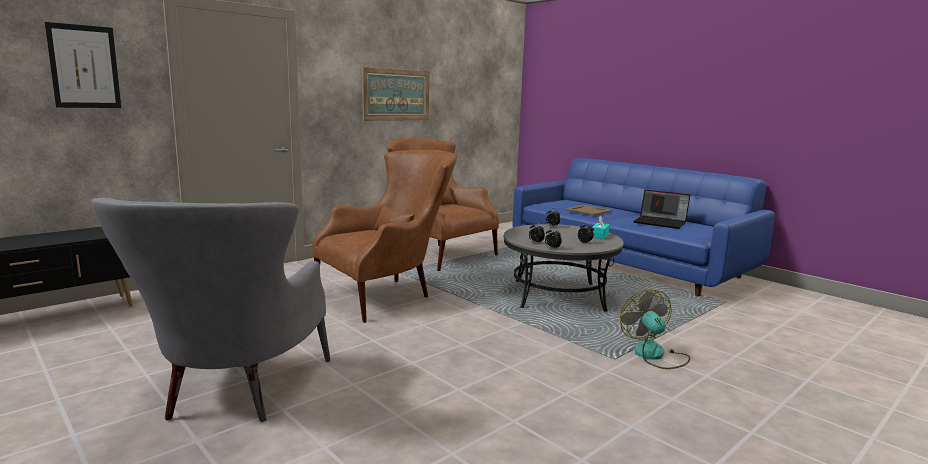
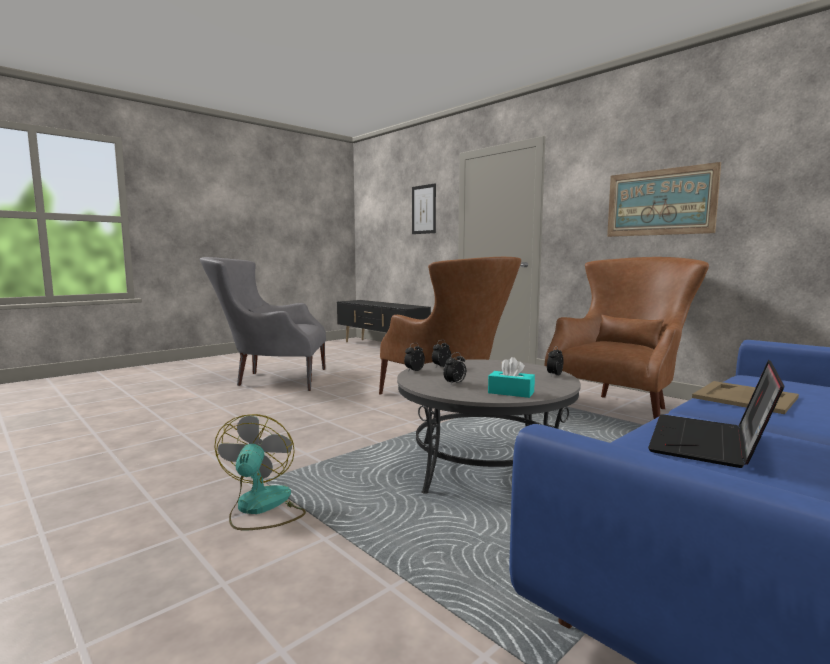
camera: 90 degrees right, 5 degrees down
(655, 355) = (261, 508): fan -> fan turned 75 degrees counterclockwise

